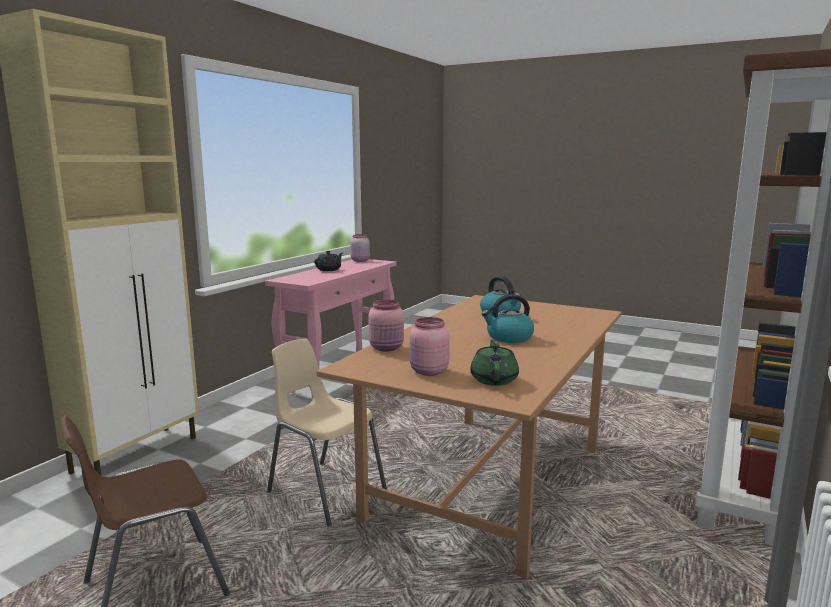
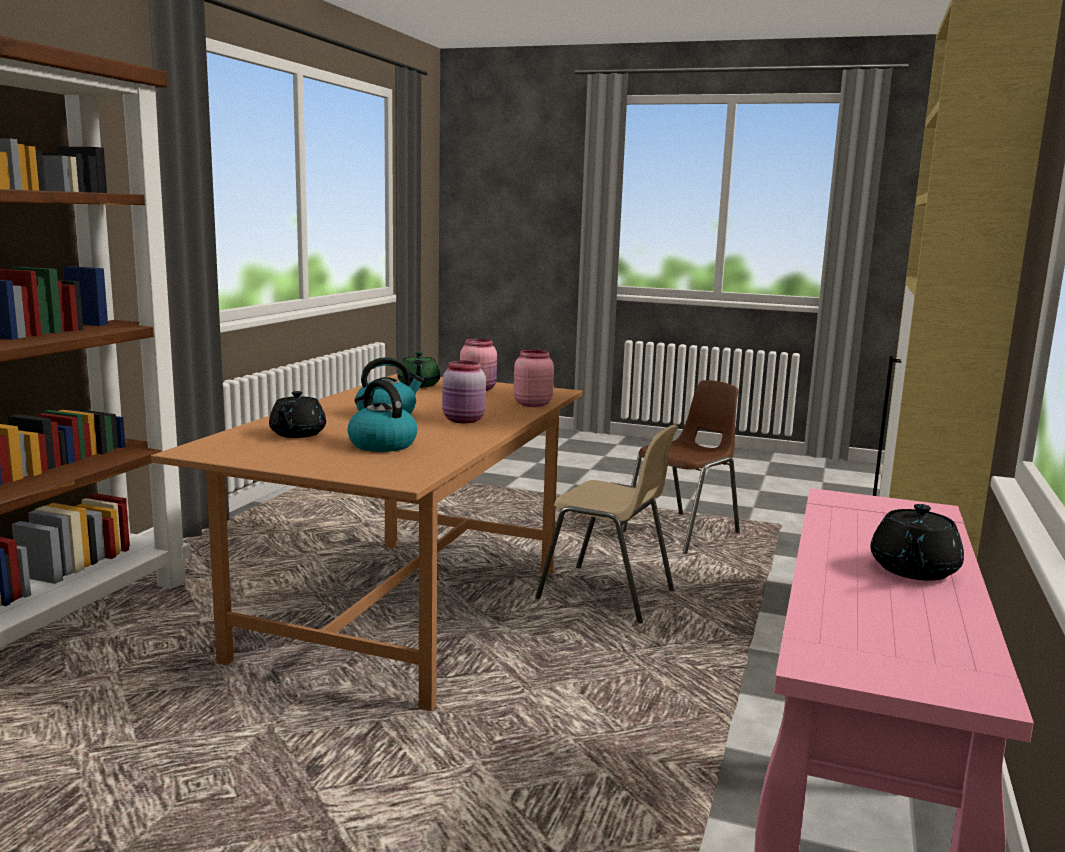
camera: 170 degrees right, 0 degrees up
(360, 260) = (951, 672): pink jar -> pink jar (464, 420)
(557, 321) = (297, 434): none -> black teapot

